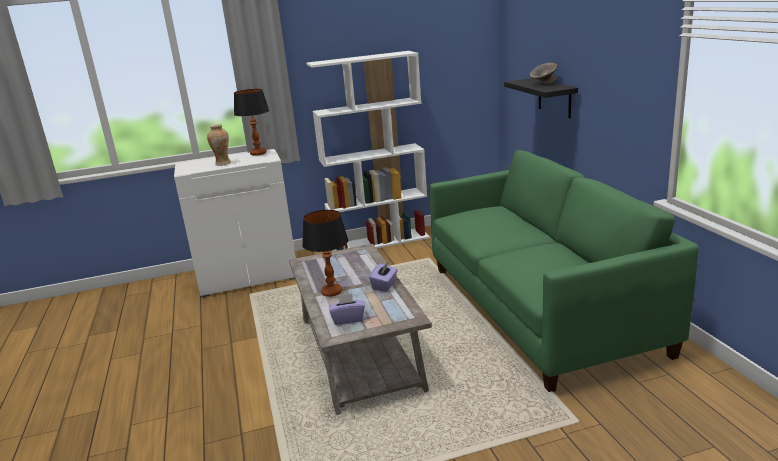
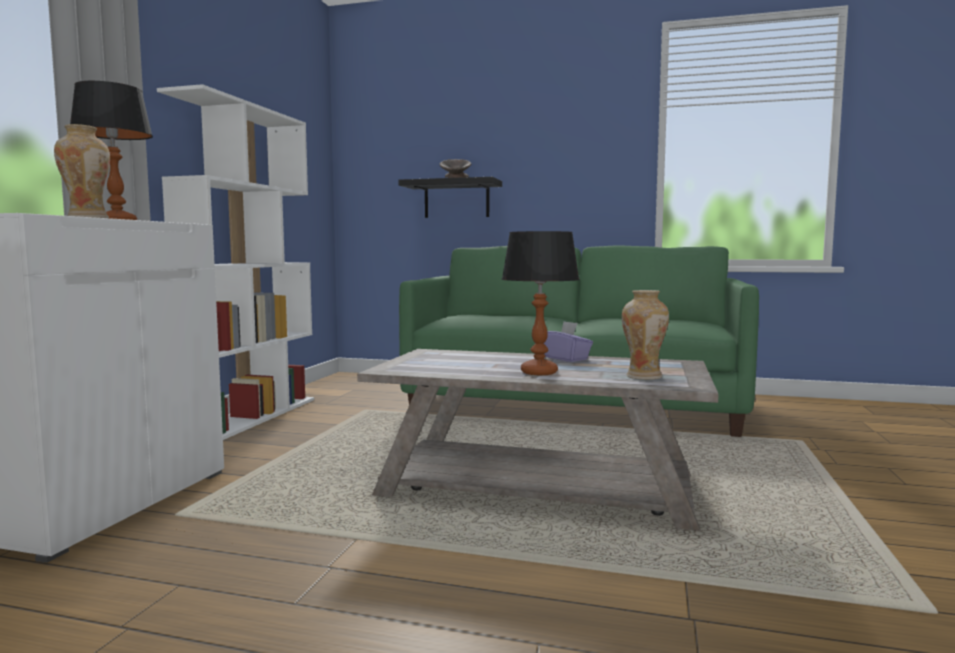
camera: 60 degrees left, 15 degrees down
(347, 319) = (643, 376): purple tissue box -> vase

